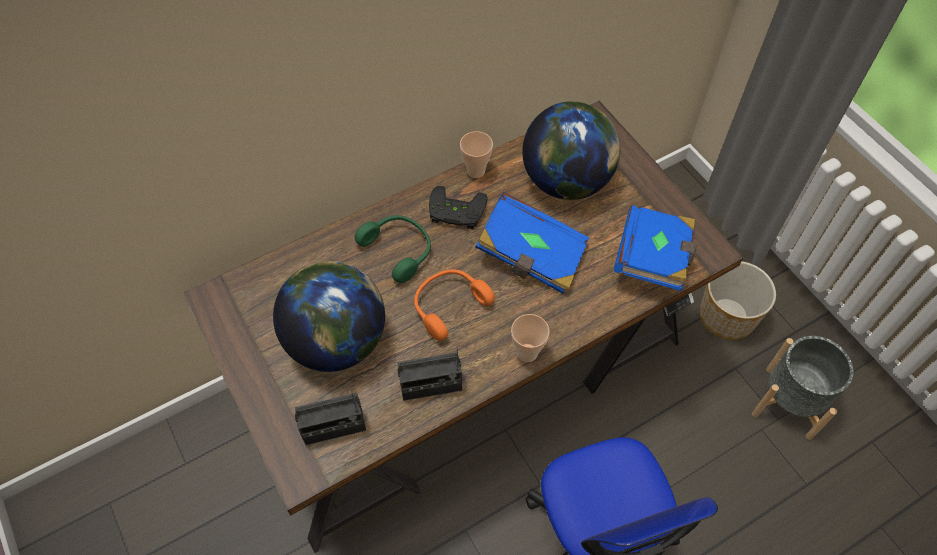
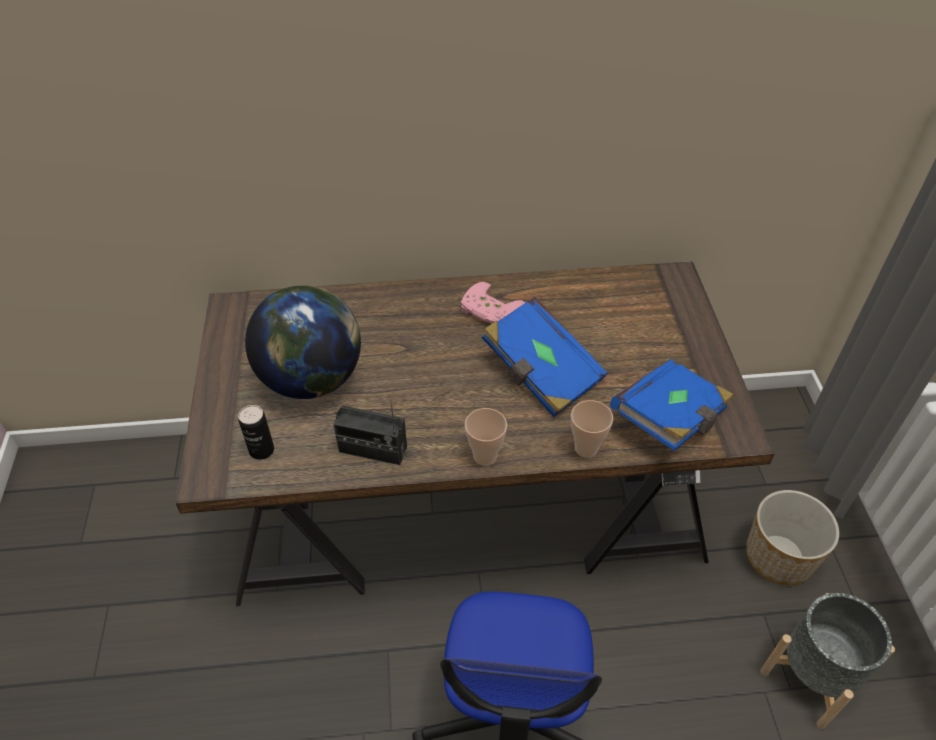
camera: 25 degrees right, 10 degrees down
(334, 427) = (261, 450): radio -> can
(399, 250) = (416, 324): green headphones -> none
(448, 305) = (433, 386): orange headphones -> none
(455, 213) = (489, 311): black game controller -> pink game controller
(476, 171) = (530, 283): cup -> cup (586, 448)
(566, 181) = (617, 319): globe -> none

